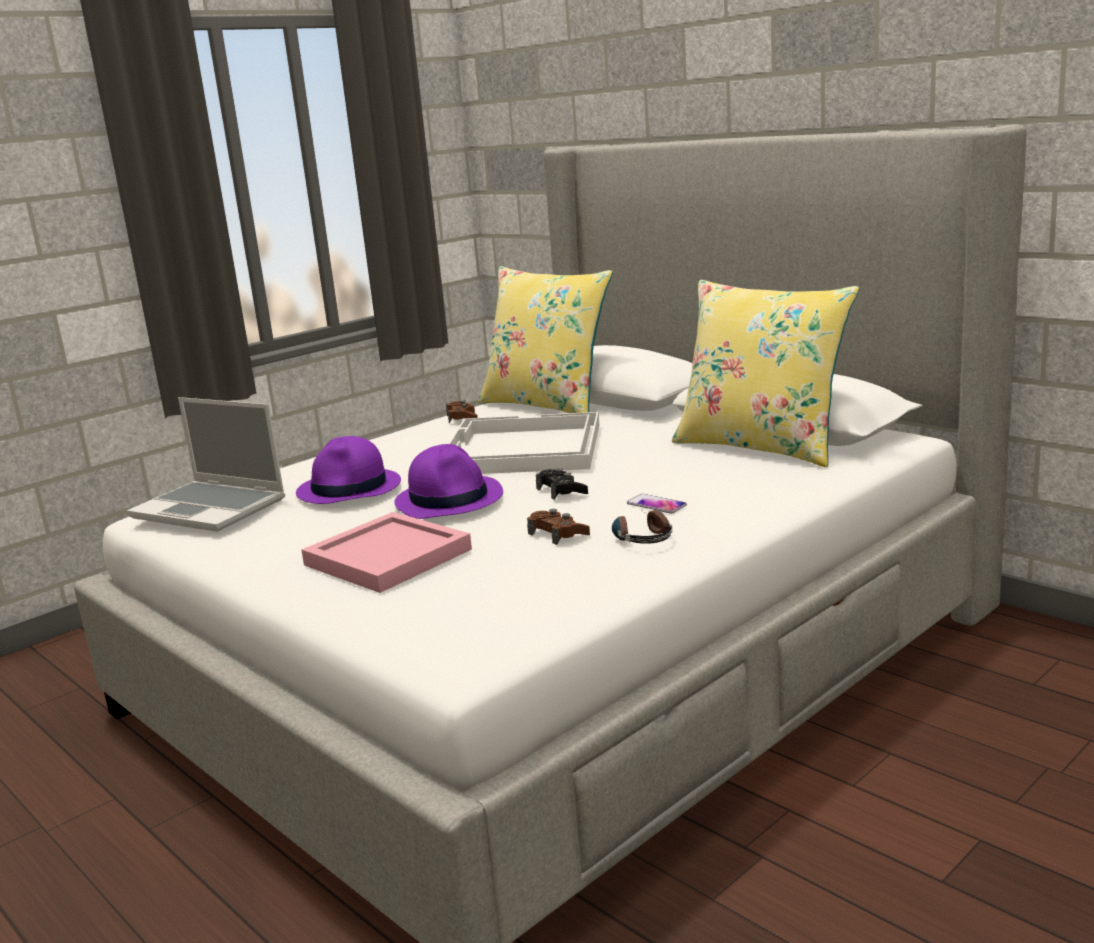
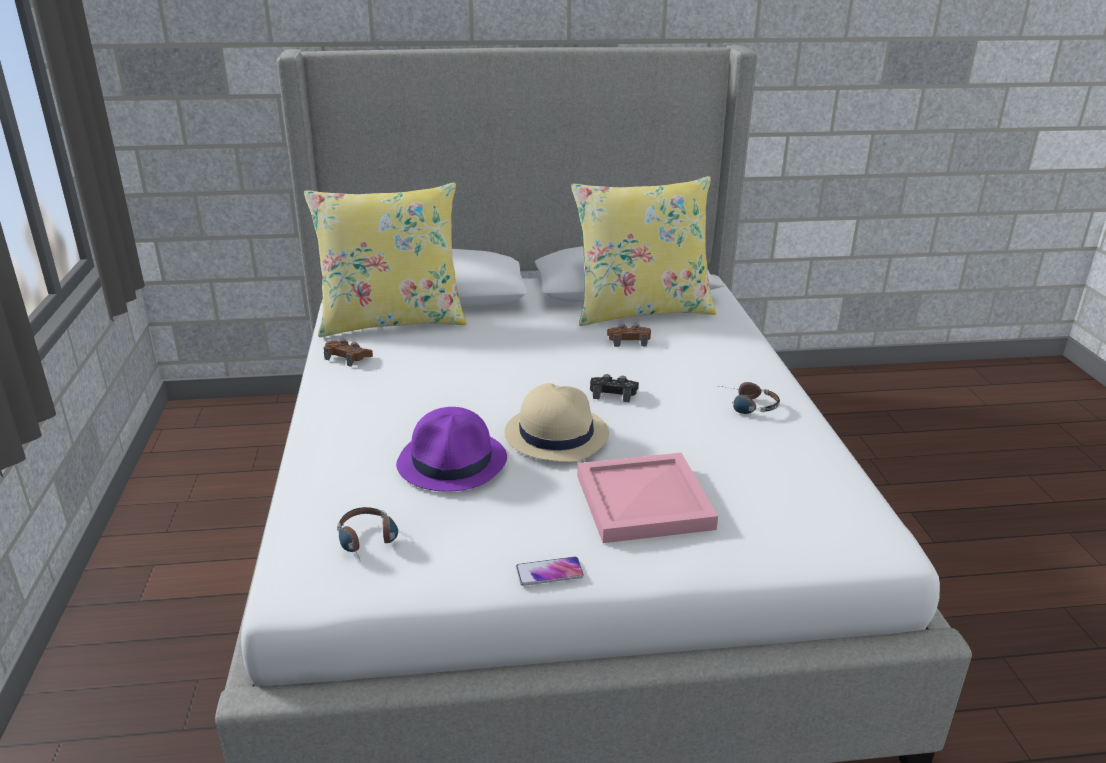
camera: 55 degrees left, 10 degrees up
(211, 508) = (369, 543): laptop -> headphones
(449, 499) = (556, 434): purple hat -> beige hat
(521, 449) = (488, 369): white tray -> none
(558, 534) = (697, 427): brown game controller -> brown game controller (628, 340)
(656, 505) = (695, 379): phone -> phone (549, 572)

